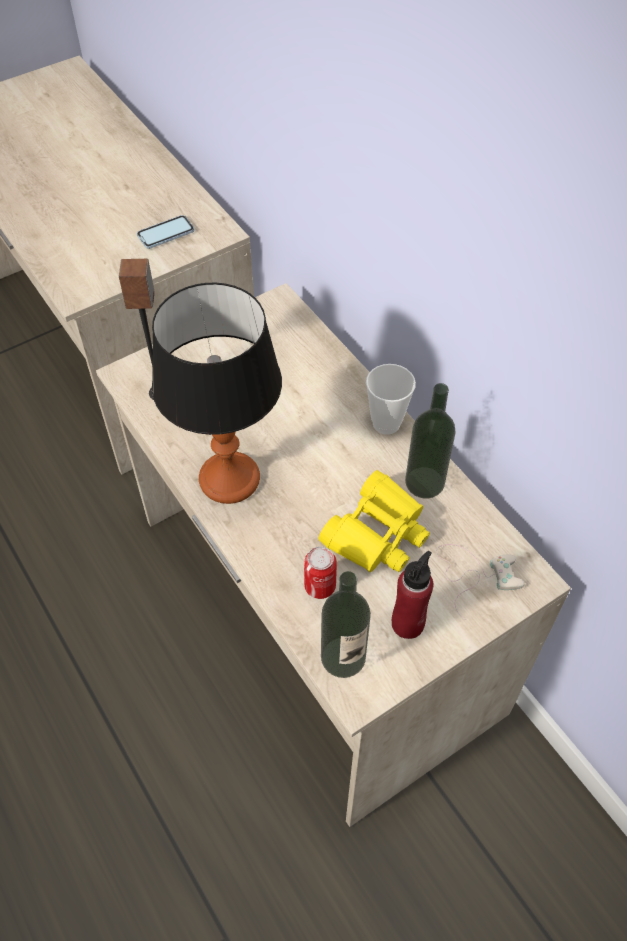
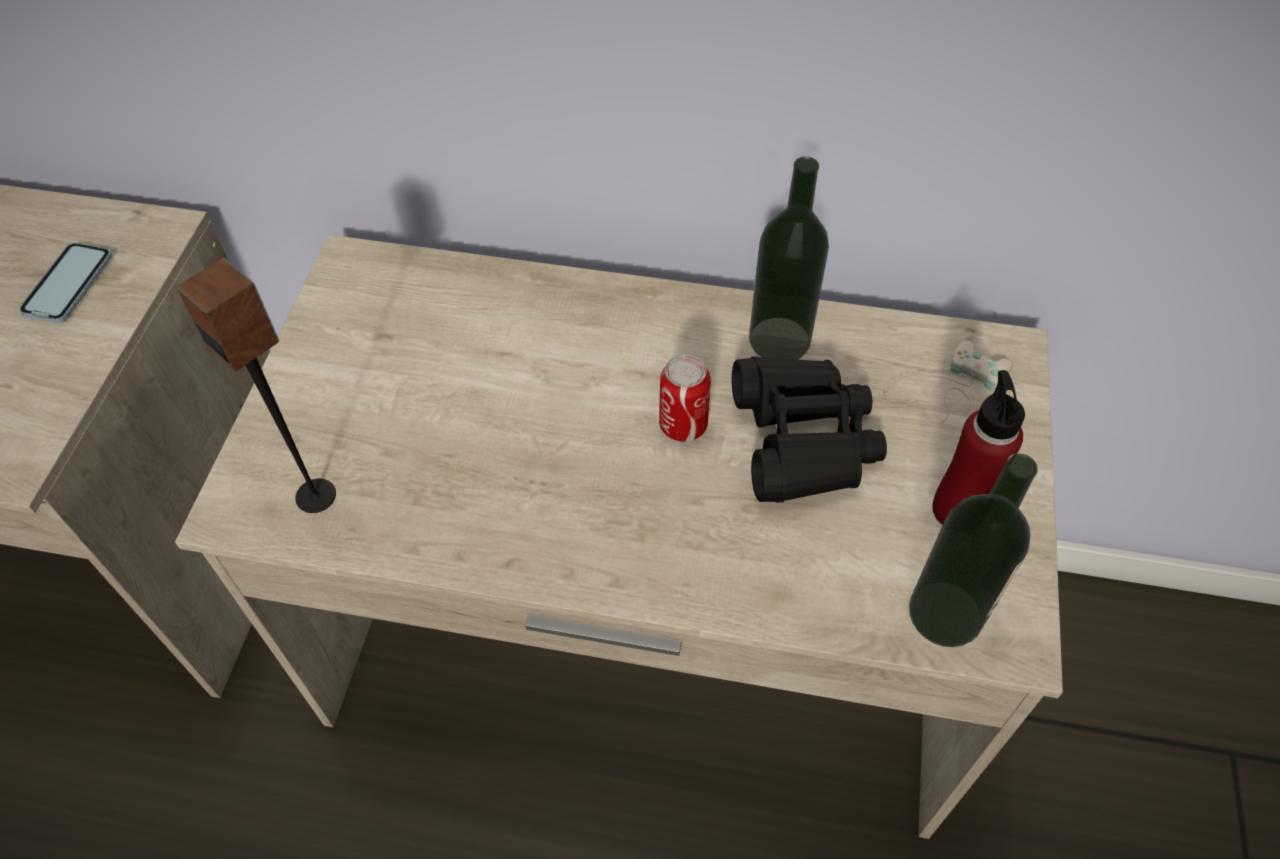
camera: 45 degrees left, 0 degrees up
(230, 479) = (552, 525): table lamp -> none
(320, 586) = (819, 557): can -> can (683, 425)
(377, 534) = (803, 439): yellow binoculars -> black binoculars
(386, 423) = (657, 308): cup -> none

